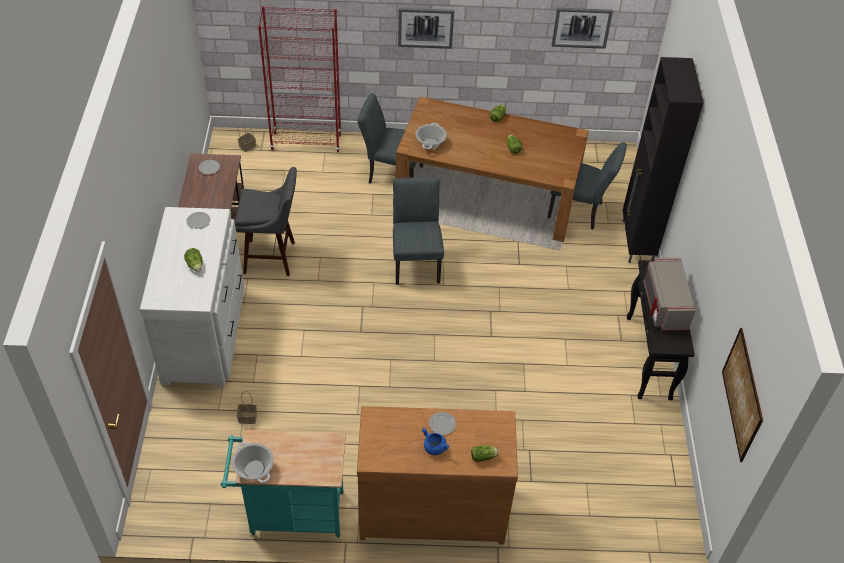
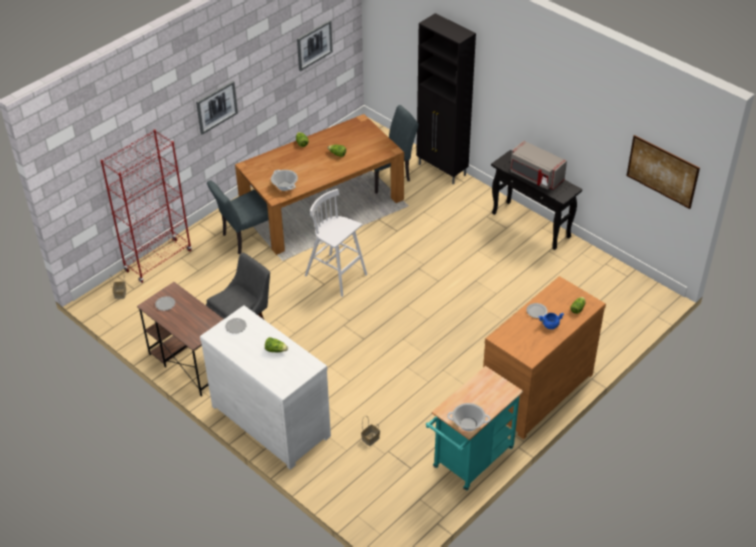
camera: 45 degrees left, 5 degrees down
(416, 261) = (337, 275): grey chair -> white stool

